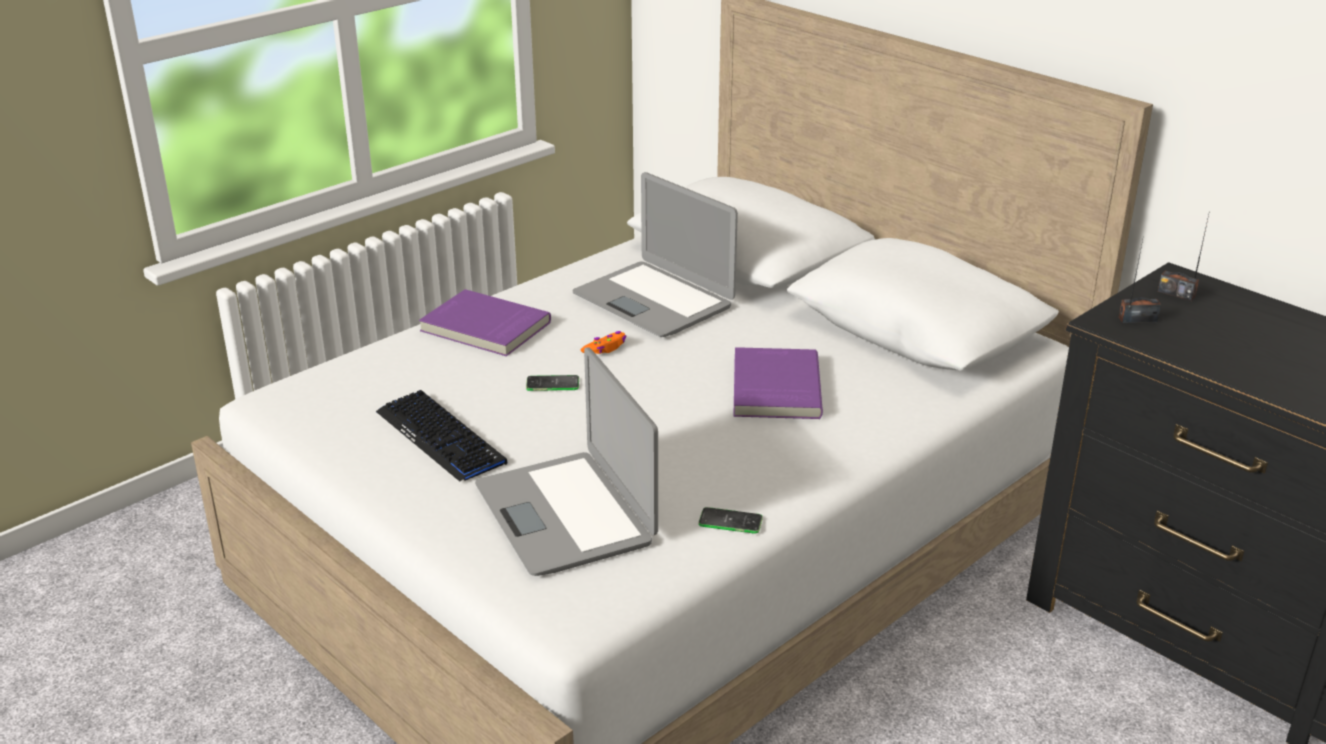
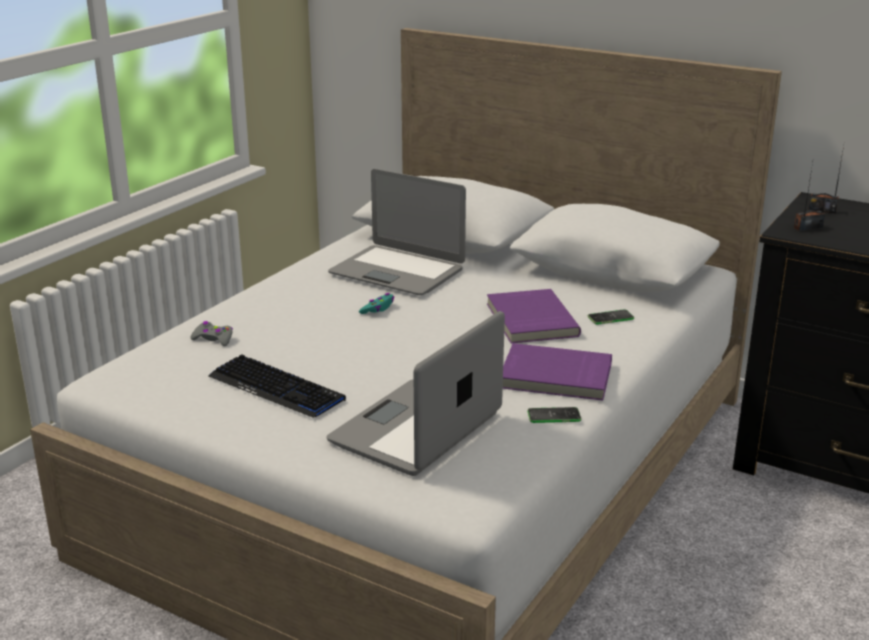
camera: 15 degrees left, 5 degrees down
(405, 364) = (213, 339): none -> grey game controller
(484, 328) = (267, 305): purple book -> purple book (555, 377)
(552, 384) = (349, 338): phone -> phone (610, 318)
(566, 514) = (417, 429): laptop -> laptop turned 75 degrees clockwise
(605, 348) = (378, 309): orange game controller -> turquoise game controller

